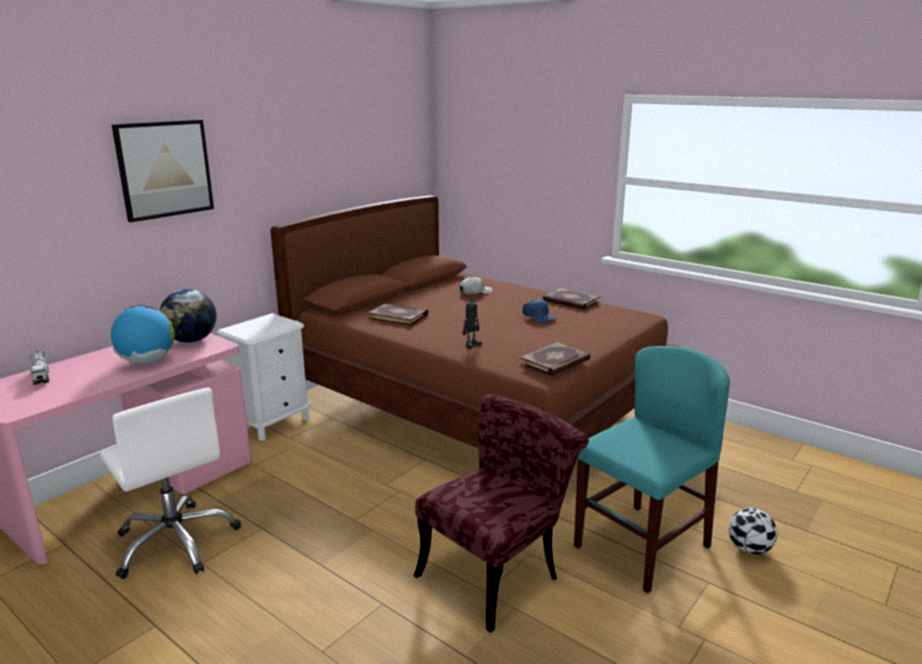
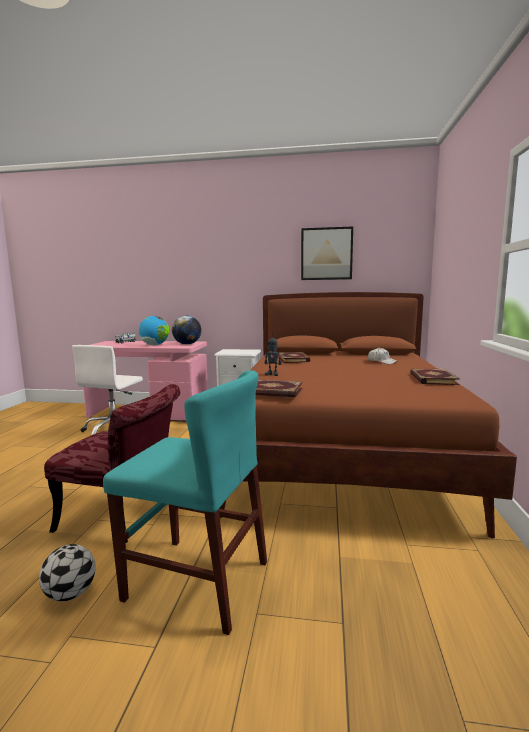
camera: 60 degrees right, 10 degrees down
(165, 169) = (205, 255): picture -> picture (326, 254)
(538, 317) = (368, 378): blue cap -> none
(748, 549) = (245, 676): football -> football (70, 594)

